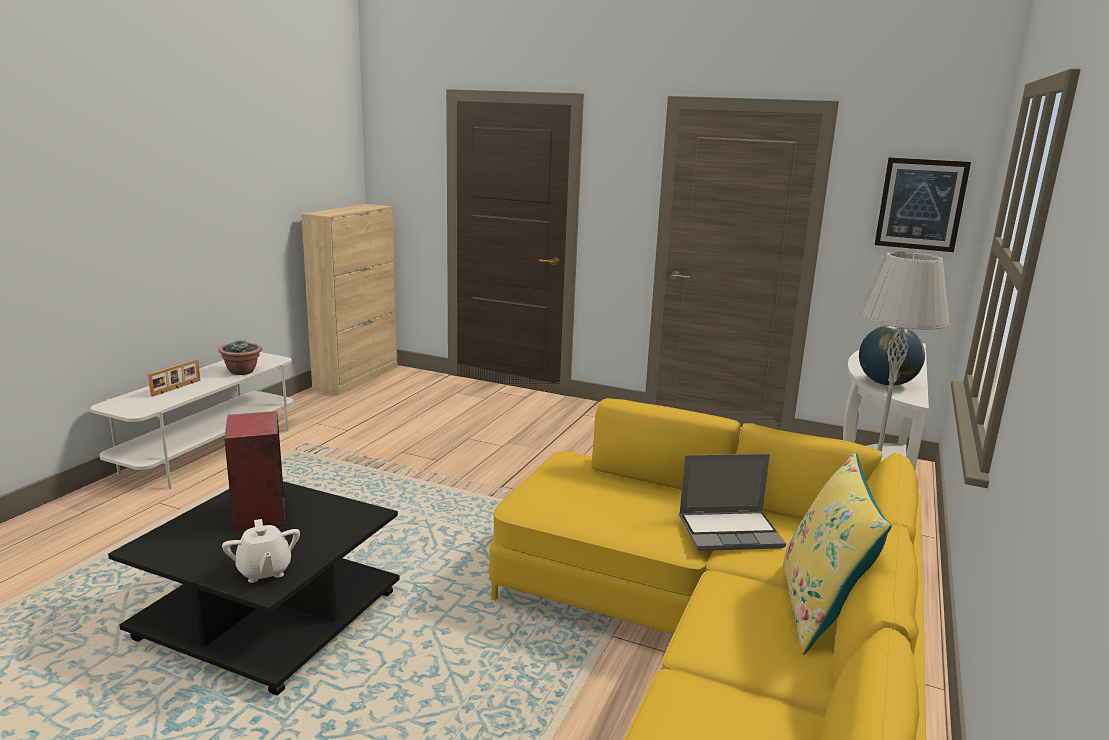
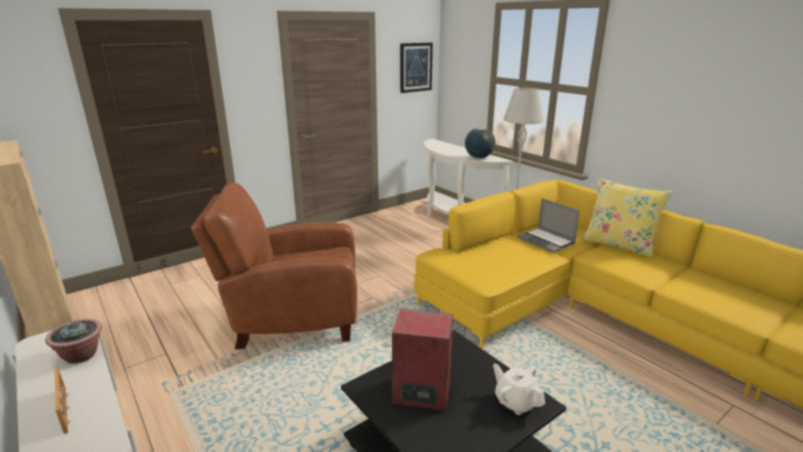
camera: 60 degrees left, 5 degrees up
(264, 571) = (516, 402): white teapot -> white teapot turned 135 degrees counterclockwise
(451, 464) = (292, 318): none -> brown armchair
(730, 532) = (547, 241): laptop -> laptop turned 120 degrees clockwise

